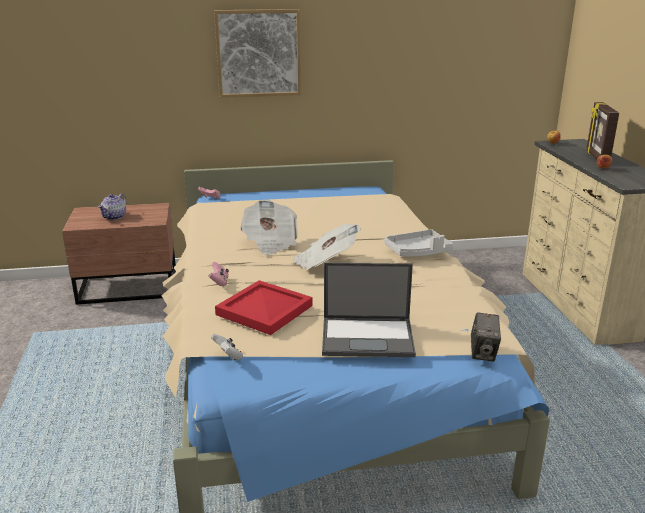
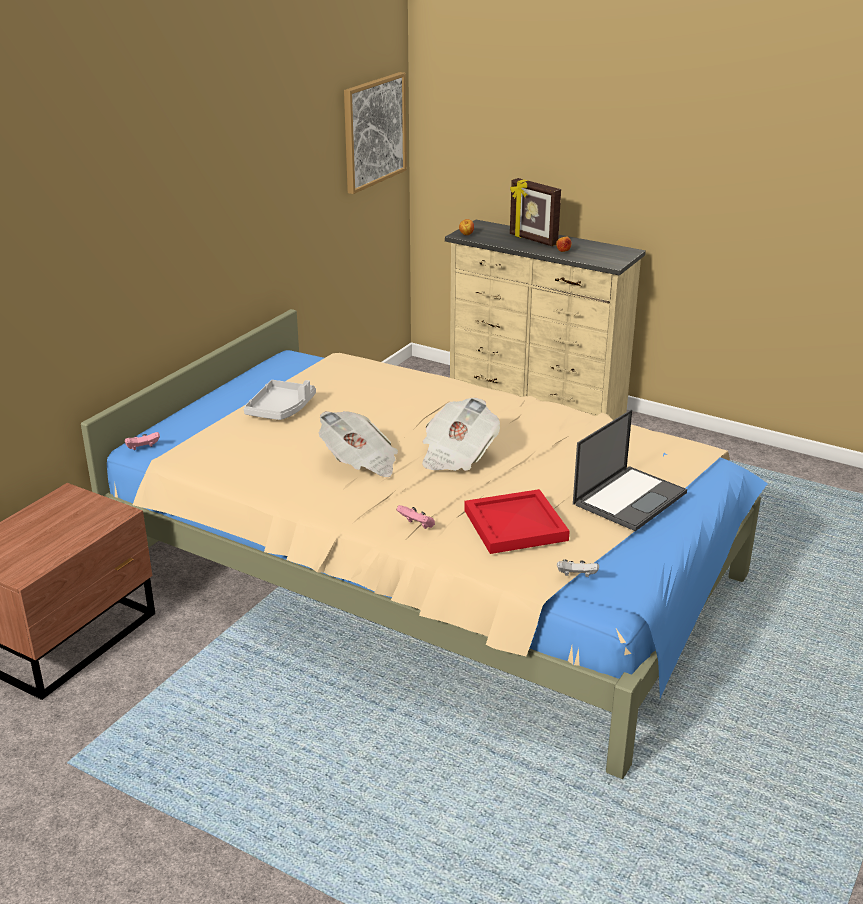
camera: 50 degrees left, 5 degrees up
(114, 217) = (45, 536): teapot -> none
(258, 53) = (141, 213): picture -> picture (373, 131)
(418, 252) = (502, 404): grey tray -> grey tray (281, 409)
(483, 353) = (708, 465): camera -> none

